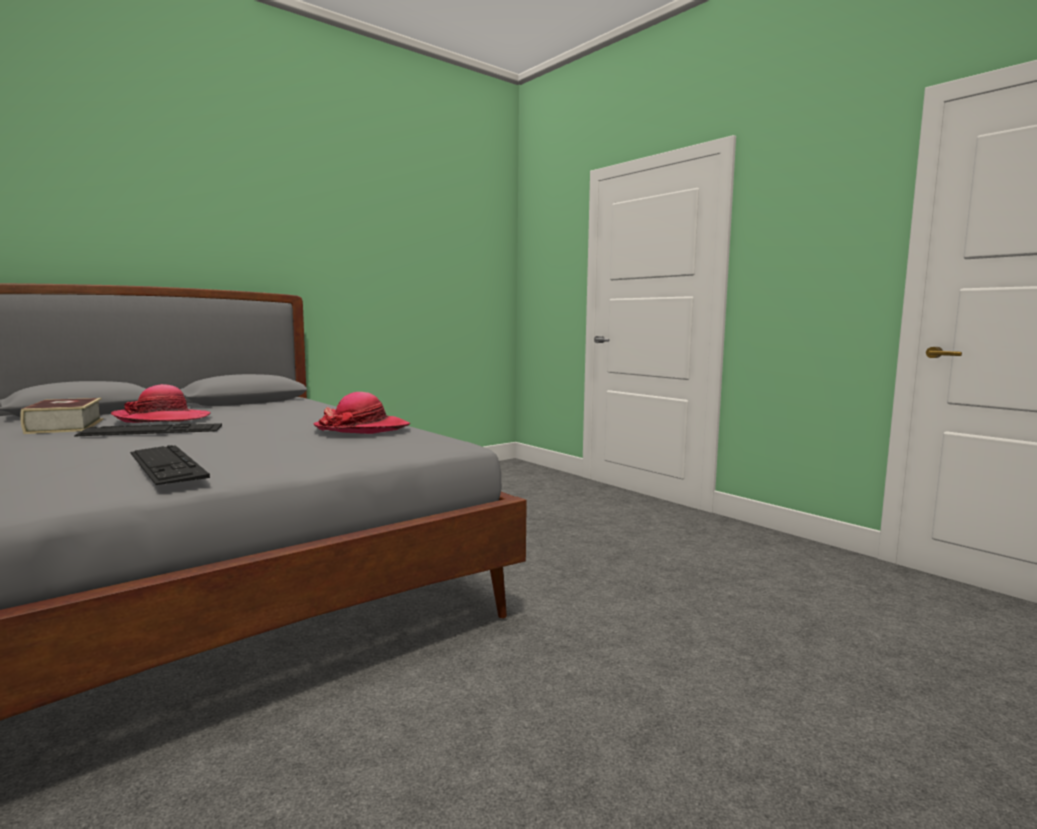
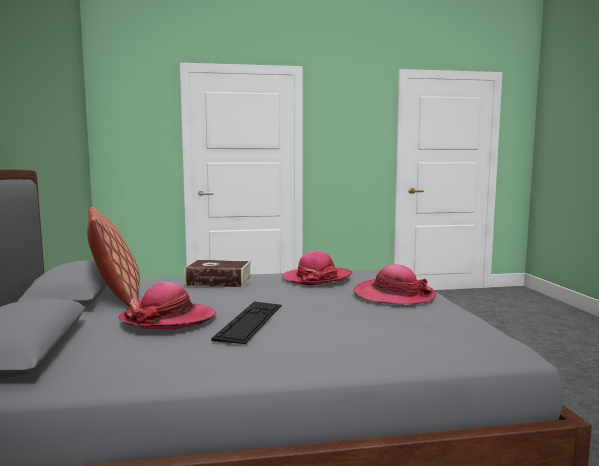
camera: 60 degrees left, 0 degrees up
(65, 426) = (141, 353): book -> book (219, 281)
(166, 464) = (428, 315): keyboard -> none
(235, 407) = (116, 299): none -> pillow
(292, 454) = (394, 295): none -> hat

